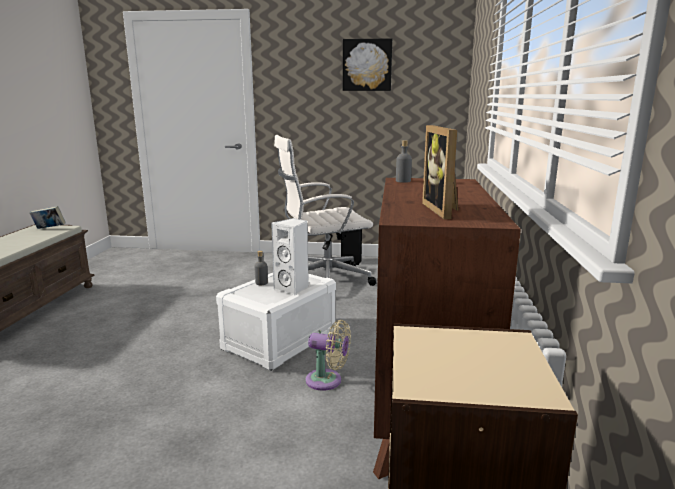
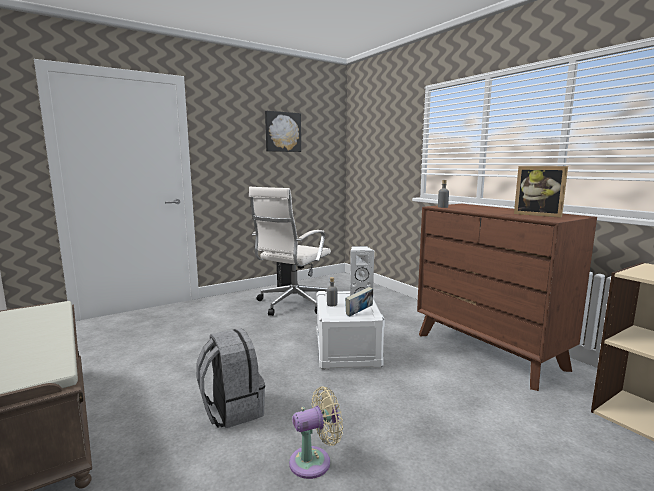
camera: 40 degrees left, 5 degrees down
(49, 229) = (37, 311): book -> book (359, 313)
(107, 351) = (231, 410): none -> grey backpack
(327, 381) = (421, 359): beige fan -> beige fan (314, 461)

